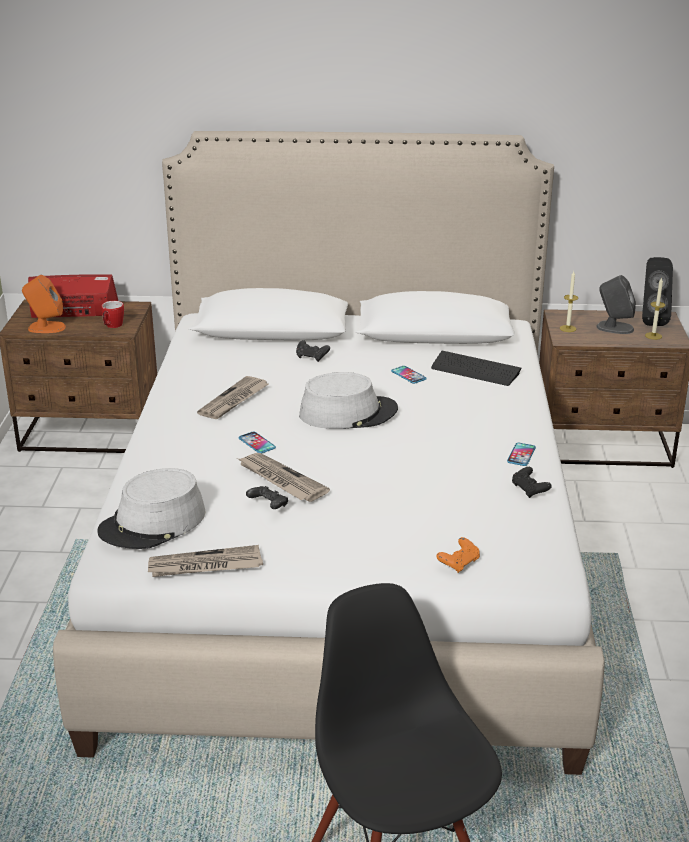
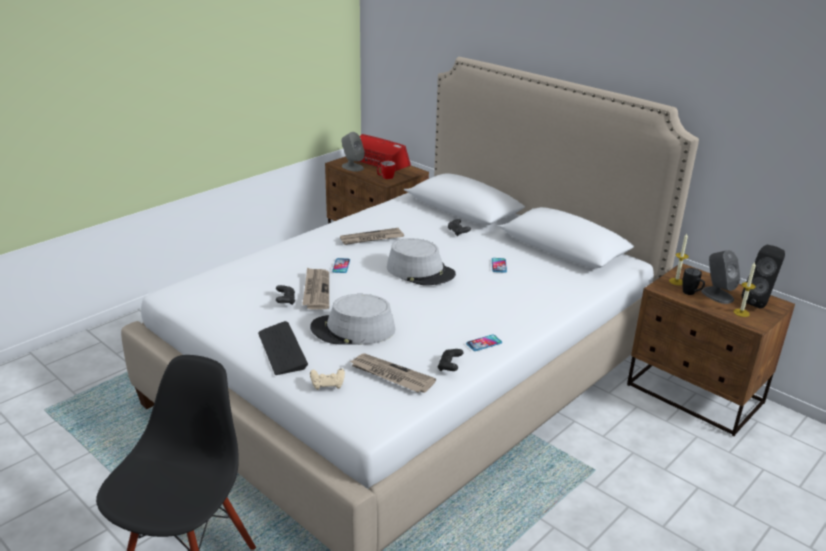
camera: 40 degrees right, 0 degrees up
(46, 327) = (352, 167): orange speaker -> grey speaker
(153, 523) = (218, 282): grey hat -> grey hat (353, 330)
(205, 566) = (204, 316): newspaper -> newspaper (391, 375)
(459, 563) = (328, 385): orange game controller -> beige game controller
(475, 370) = (549, 280): keyboard -> keyboard (282, 350)
(595, 335) = (691, 294): none -> black mug

